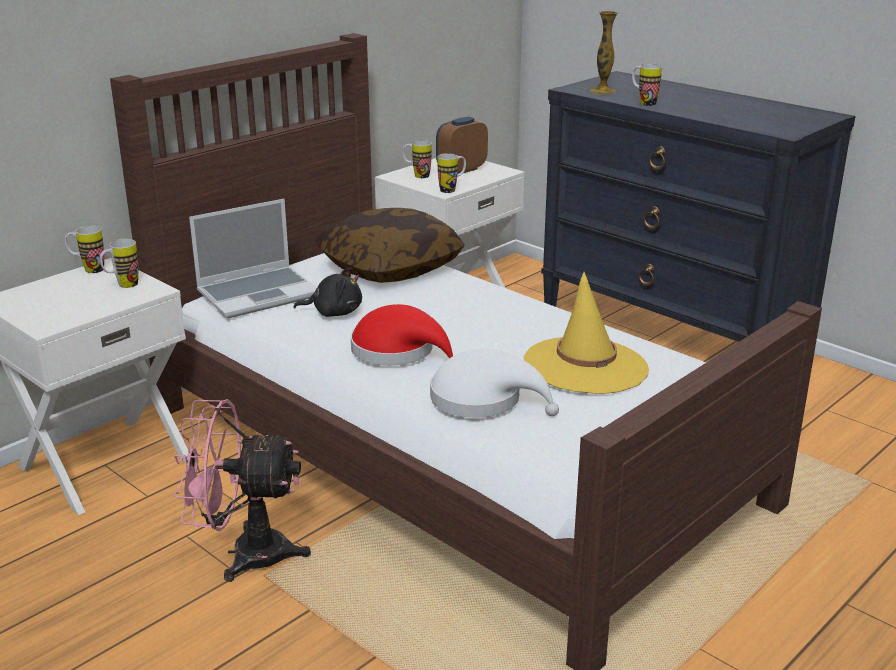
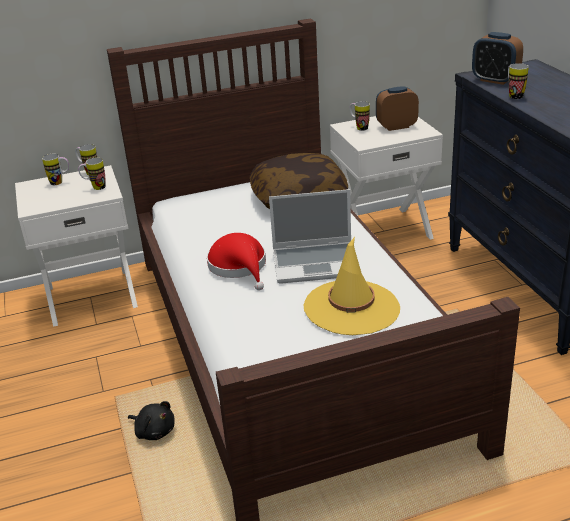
camera: 30 degrees right, 5 degrees up
(245, 554) = (117, 378): pink fan -> none
(259, 293) = (198, 203): laptop -> laptop (316, 263)
(334, 312) = (229, 227): black plush toy -> black plush toy (154, 431)
(452, 189) = (371, 143): mug -> mug (60, 182)
(483, 400) = (256, 317): white hat -> none
(602, 92) = (495, 80): vase -> alarm clock

